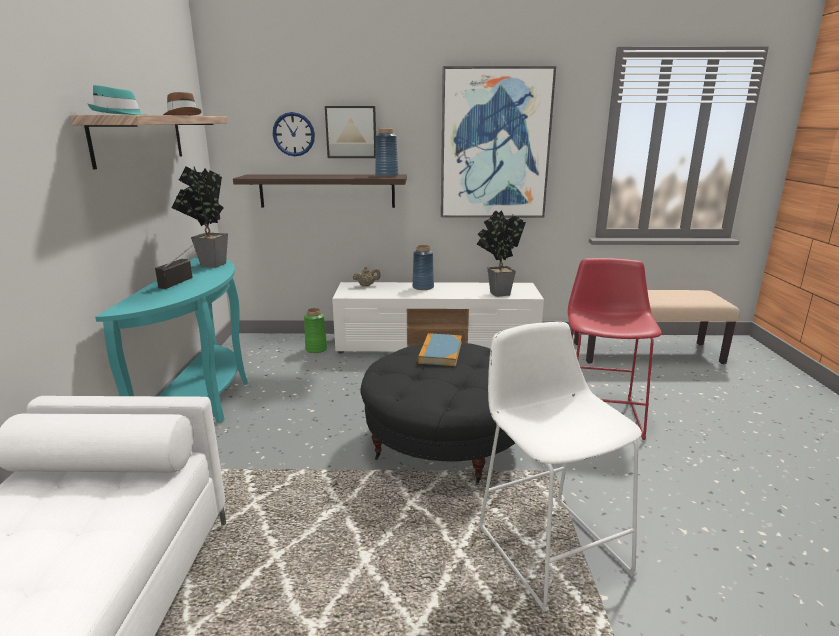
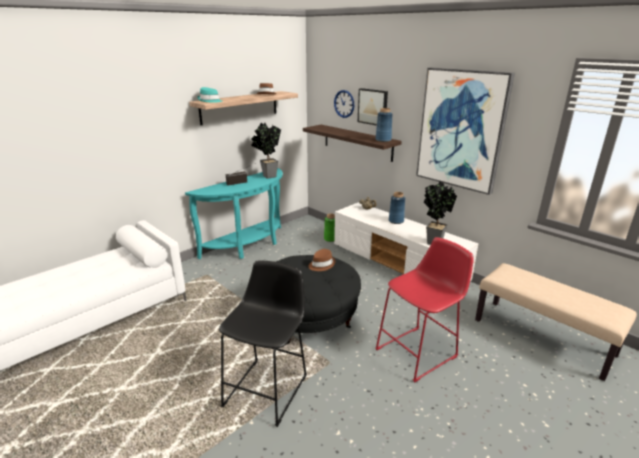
camera: 45 degrees right, 5 degrees up
(440, 352) = (321, 264): book -> brown hat
(548, 544) = (268, 388): white stool -> black stool

